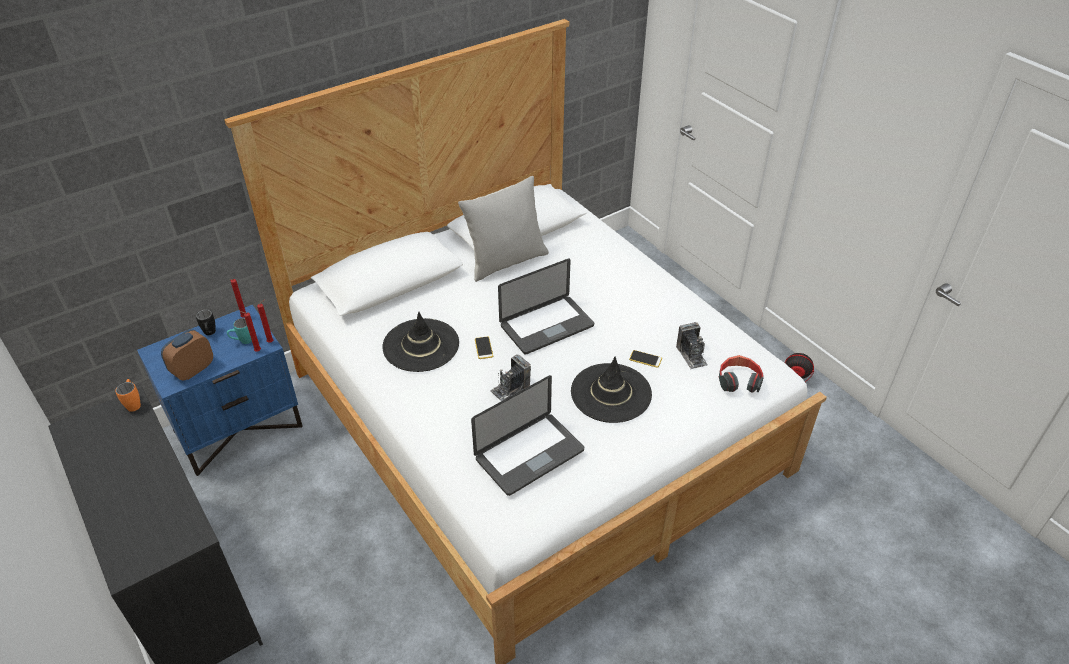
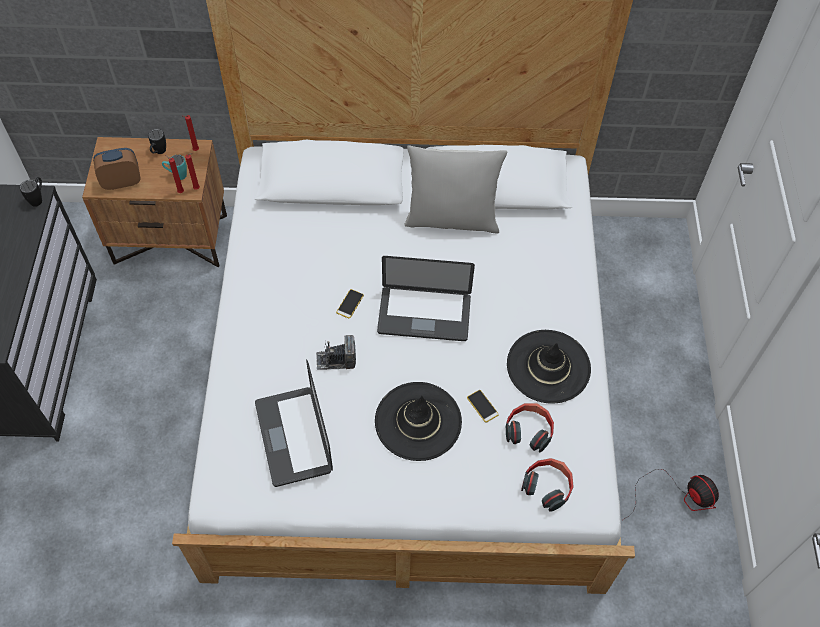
camera: 35 degrees right, 15 degrees up
(134, 403) = (38, 198): orange mug -> black mug
(238, 428) = (171, 238): blue nightstand -> brown nightstand
(421, 345) = (301, 268): black hat -> black hat (548, 366)
(529, 455) = (293, 437): laptop -> laptop turned 75 degrees clockwise
(691, 355) = (529, 430): camera -> headphones

